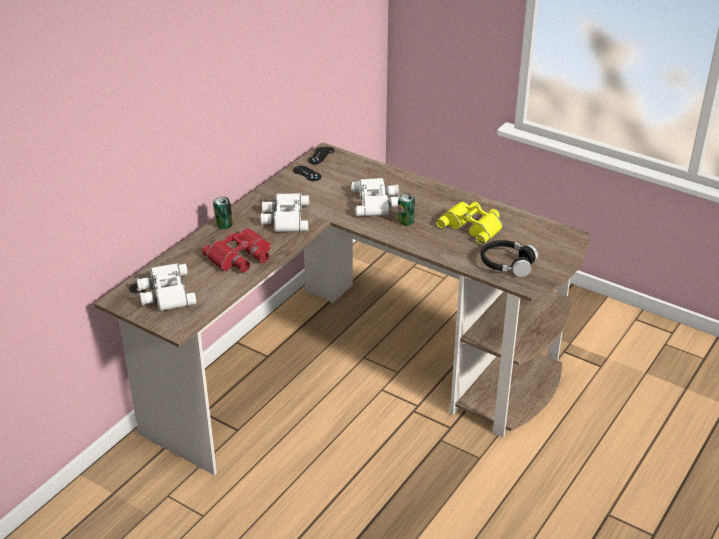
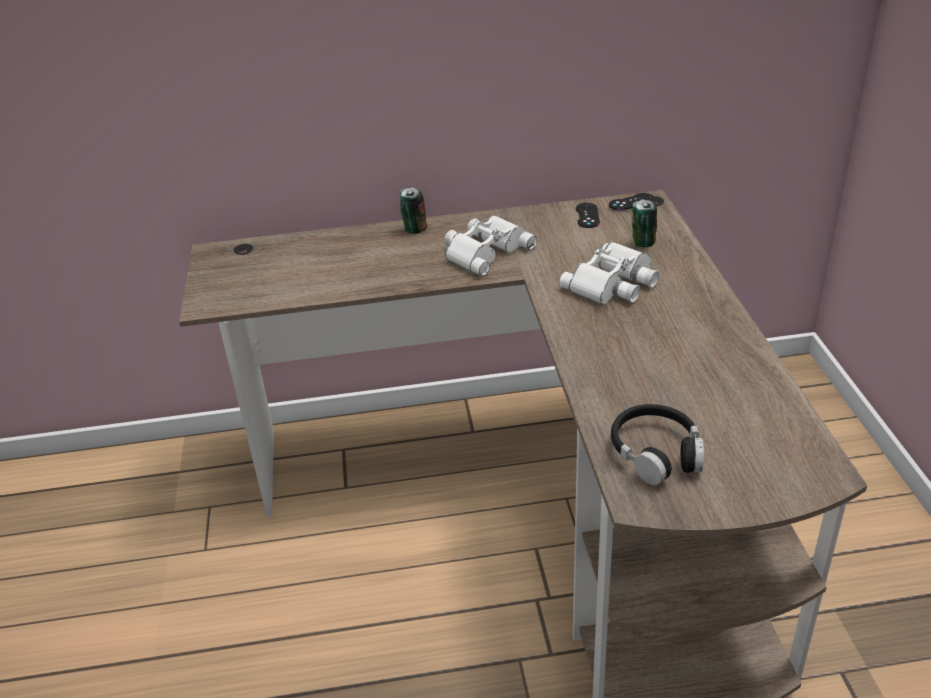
camera: 50 degrees right, 0 degrees up
(165, 292) = (253, 266): white binoculars -> none
(240, 257) = (374, 268): red binoculars -> none
(405, 222) = (609, 324): can -> can (642, 242)
(472, 226) = (691, 375): yellow binoculars -> none

